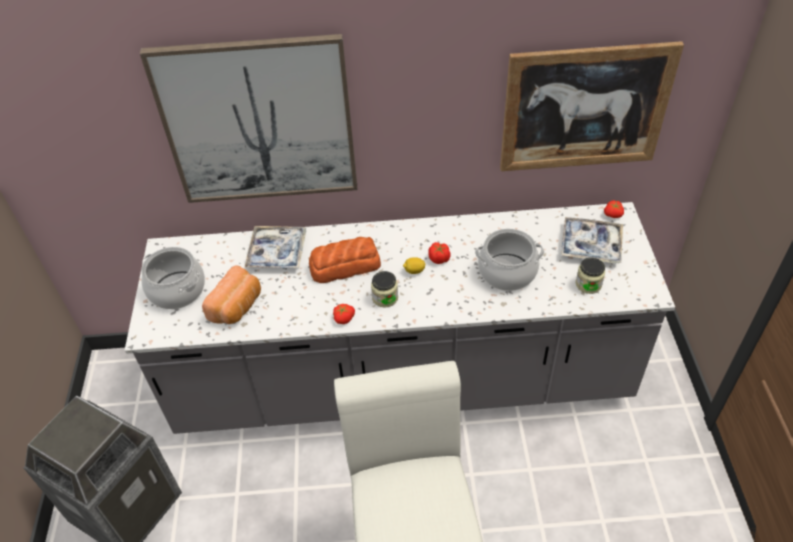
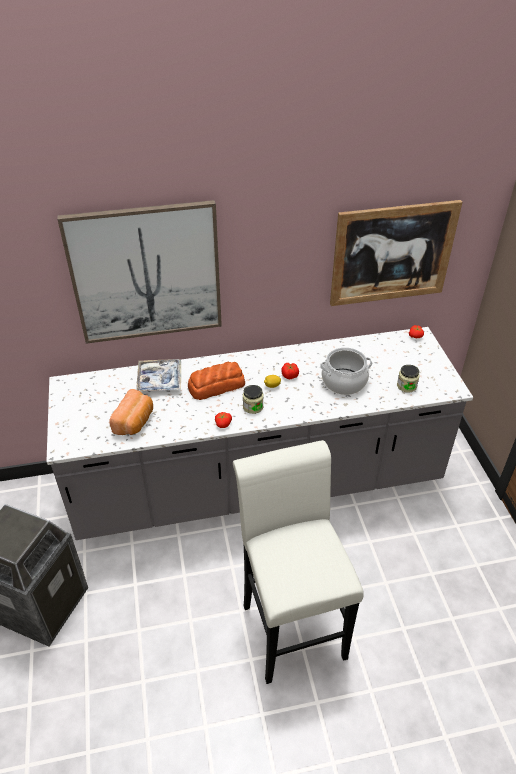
camera: 10 degrees left, 5 degrees down
(177, 290) = (82, 414): cooking pot -> none
(590, 245) = (403, 358): tray -> none

